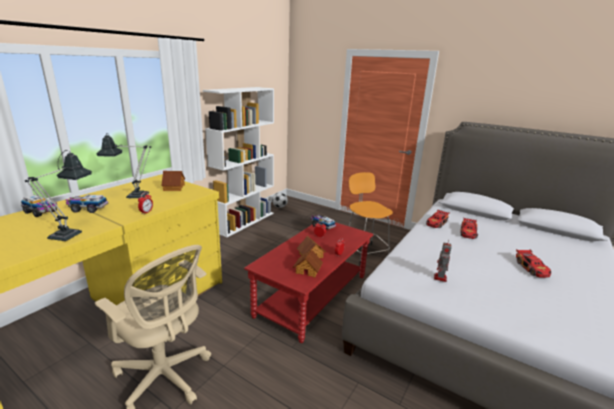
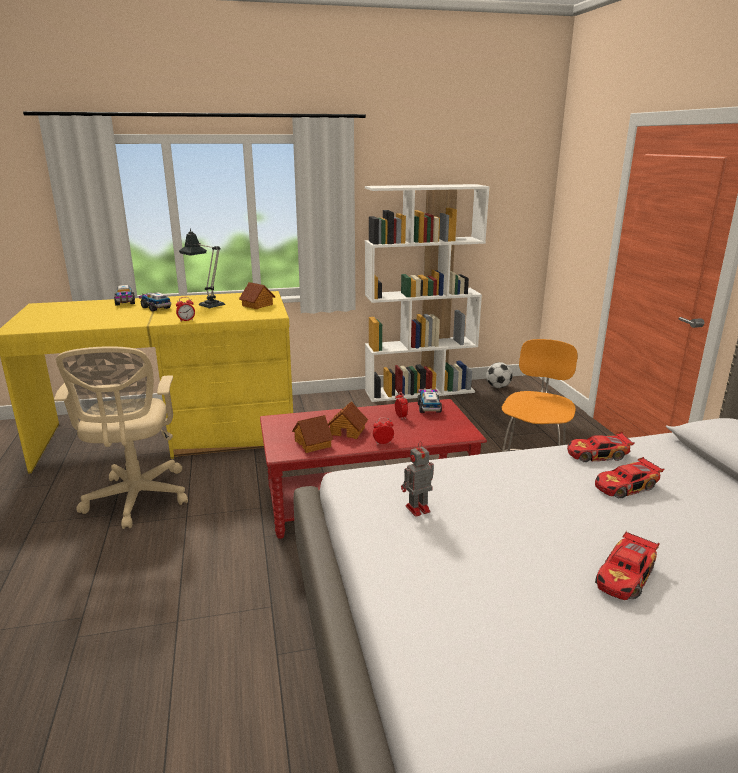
camera: 45 degrees right, 0 degrees up
(70, 233) = (107, 322): table lamp -> none

